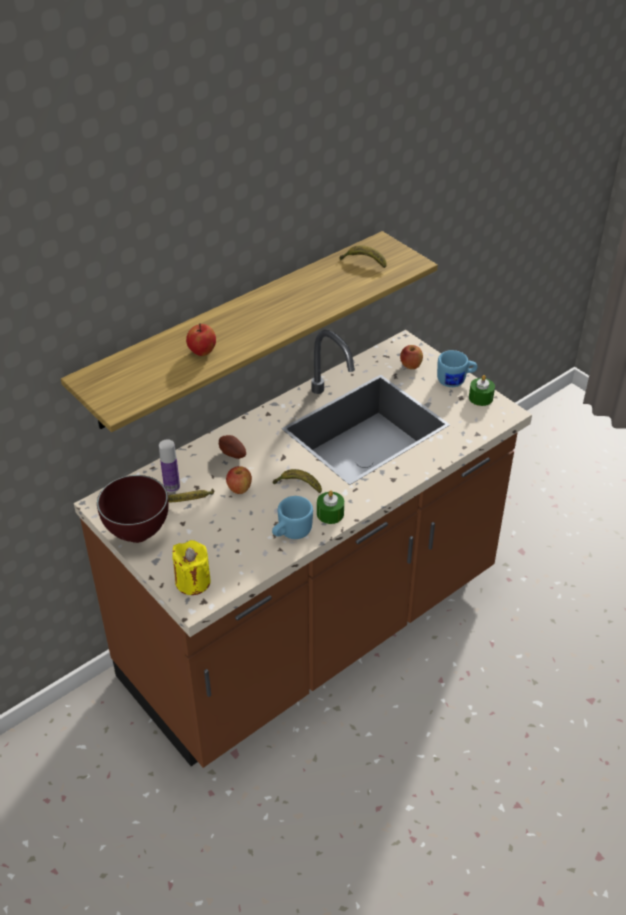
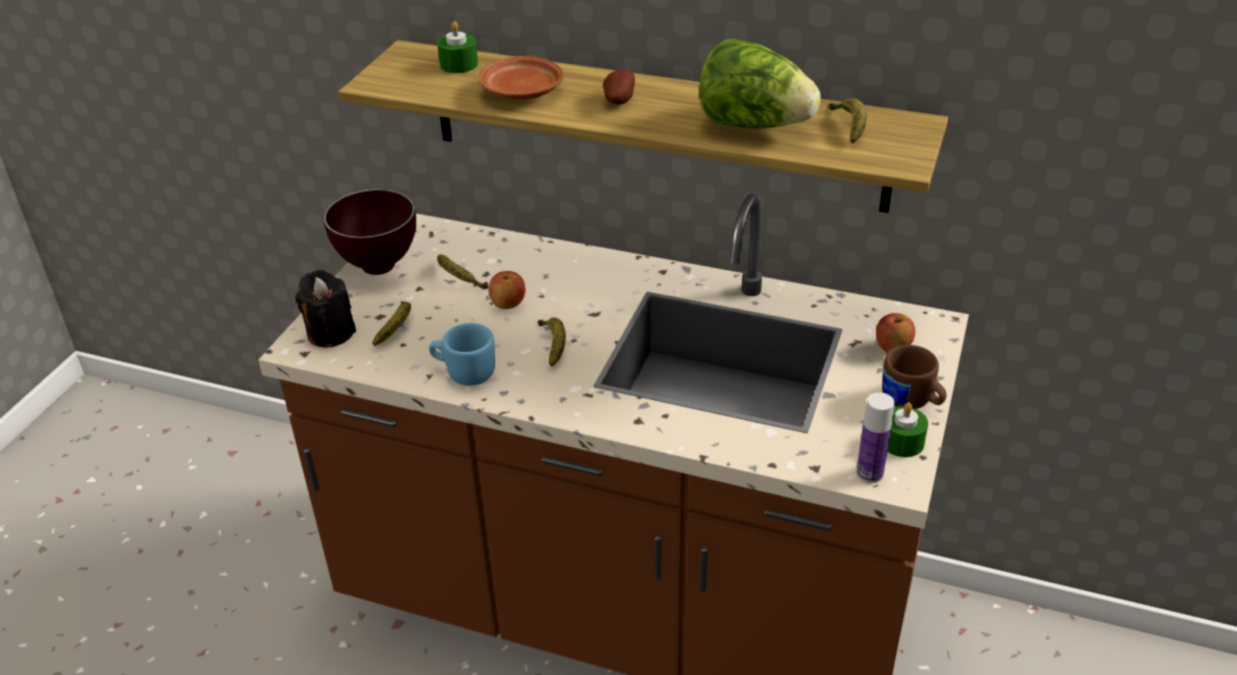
camera: 60 degrees right, 5 degrees down
(172, 487) = (471, 257): bottle -> bottle (869, 473)
(193, 581) = (330, 333): yellow candle -> black candle
(202, 351) = (522, 92): apple -> brown plate
(217, 548) = (397, 328): none -> banana
(232, 454) = (563, 275): potato -> potato (618, 100)
(330, 514) = (524, 391): green candle -> green candle (459, 64)
(331, 288) = (754, 125): none -> lettuce
(455, 380) = (911, 402): blue mug -> brown mug

